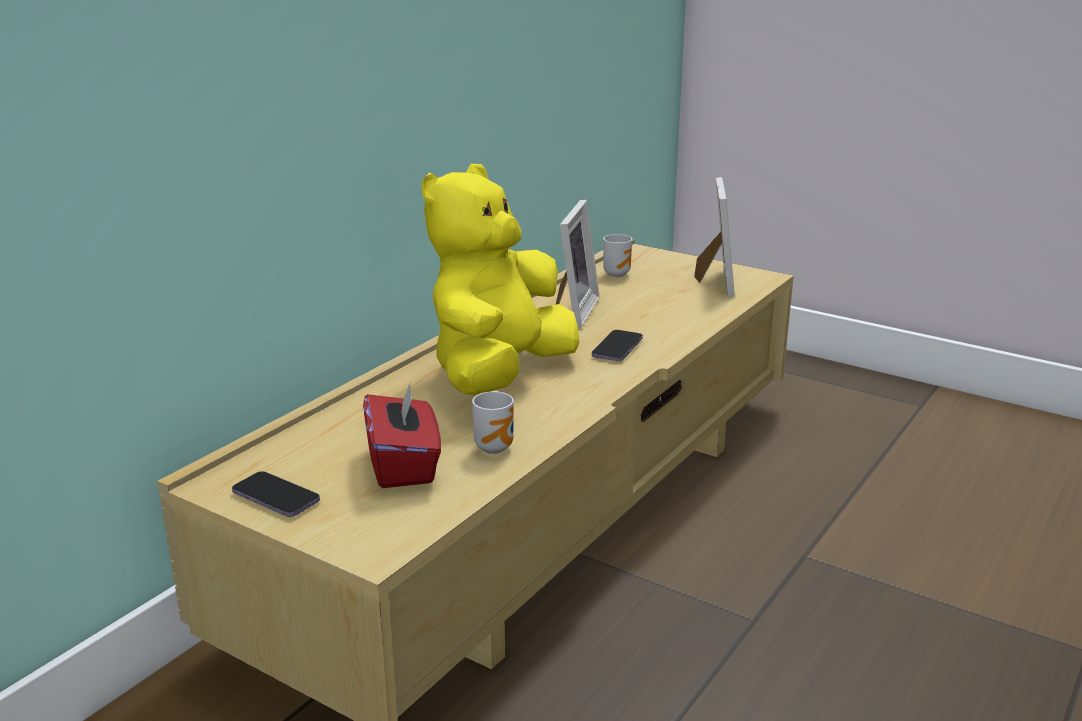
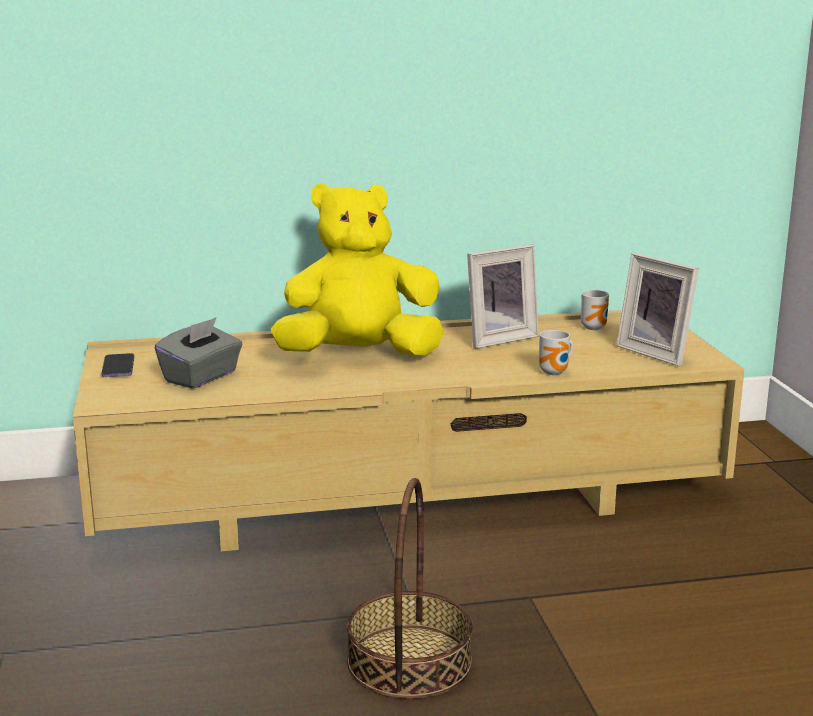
camera: 45 degrees right, 5 degrees down
(404, 465) = (201, 377): red tissue box -> grey tissue box
(496, 447) = (265, 387): mug -> mug (555, 372)
(617, 348) = (470, 367): phone -> none
(713, 282) = (657, 353): picture frame -> picture frame turned 90 degrees clockwise
(840, 669) = (410, 661): none -> basket

